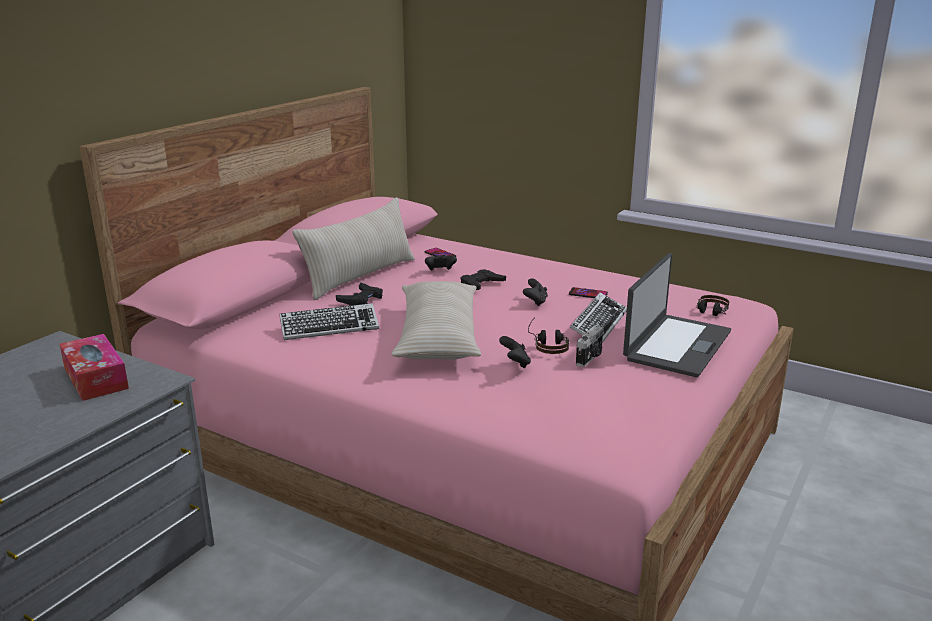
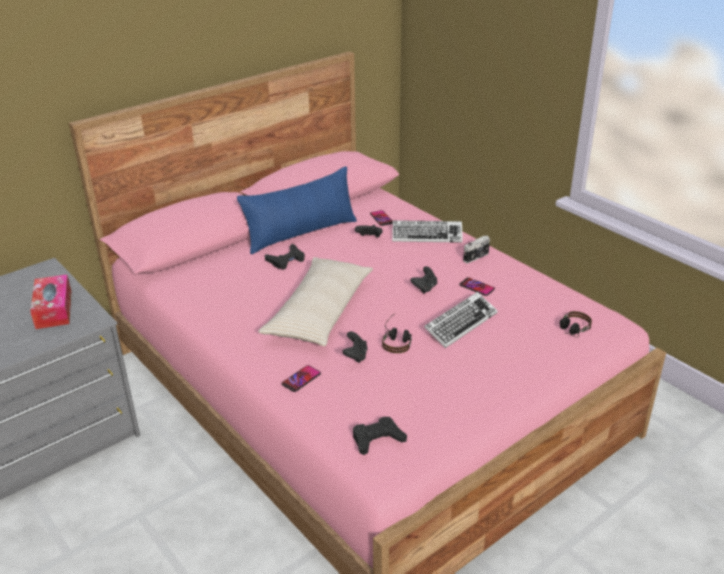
camera: 20 degrees right, 10 degrees up
(329, 327) = (244, 286): keyboard -> keyboard (427, 235)
(360, 276) = (301, 233): beige pillow -> blue pillow
(466, 395) = (301, 379): none -> phone
(481, 284) = (393, 259): black game controller -> black game controller (377, 439)
(590, 358) = (421, 362): camera -> camera (476, 257)
(676, 345) = (509, 362): laptop -> none

